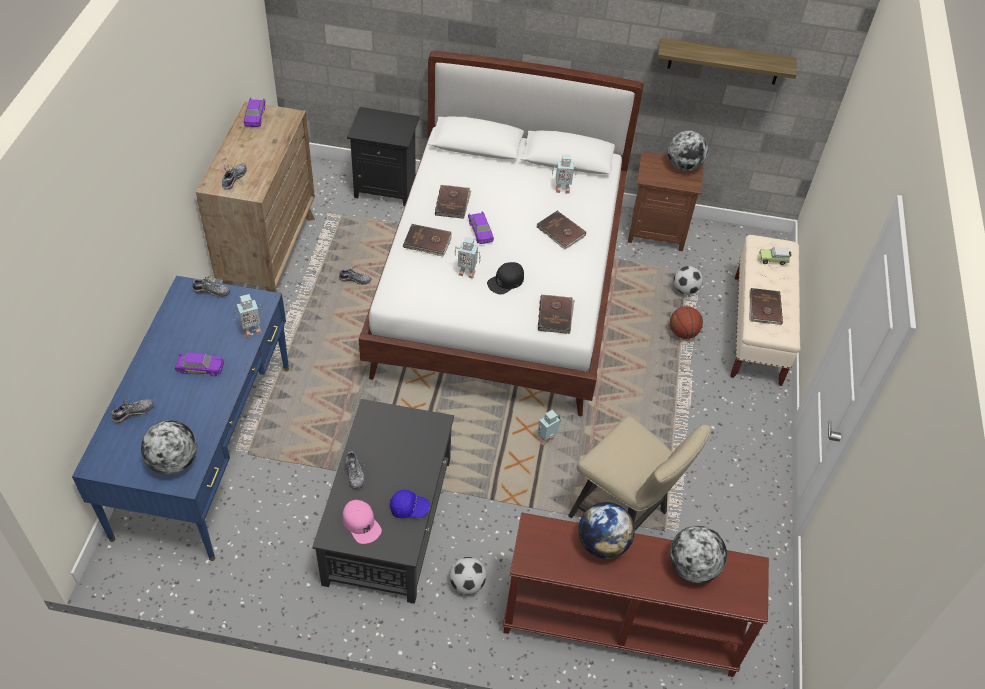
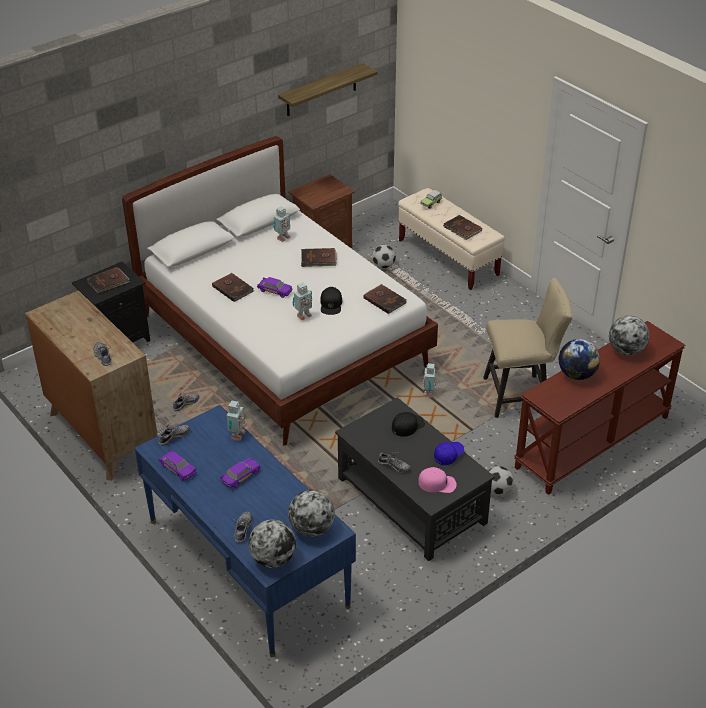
camera: 45 degrees left, 10 degrees down
(255, 116) = (50, 316): purple toy car -> purple toy car (178, 469)
(421, 448) = (407, 425): none -> black cap
(427, 242) = (254, 317): brown book -> brown book (108, 282)
(683, 166) = (323, 183): globe -> globe (273, 559)
(683, 333) = (415, 287): basketball -> none

